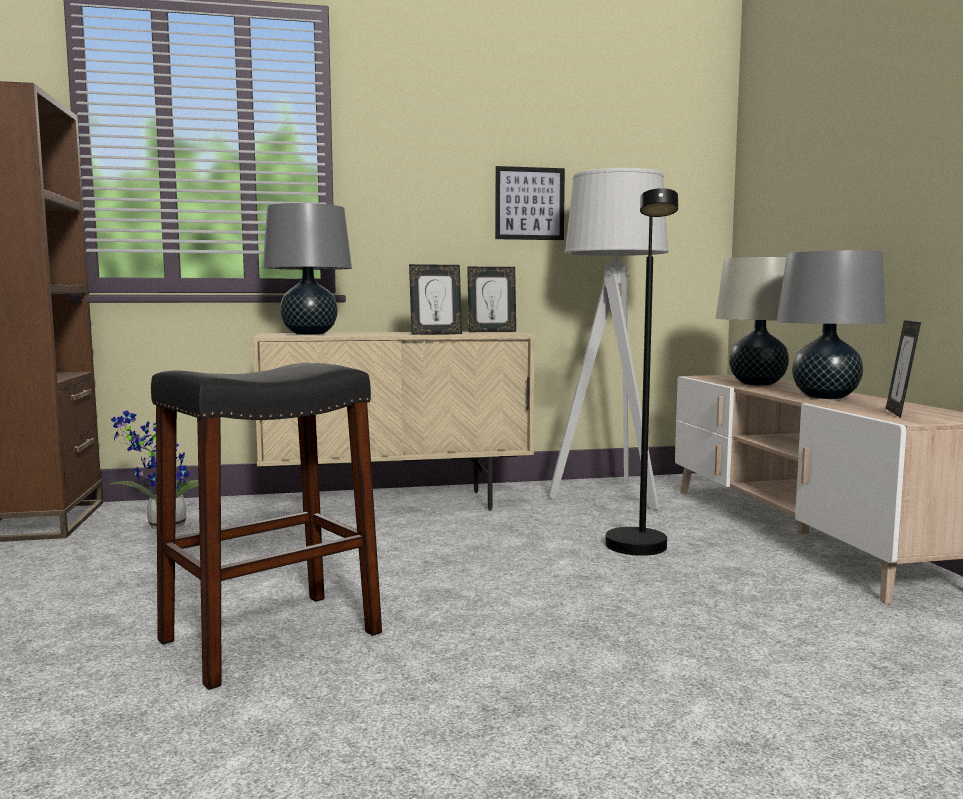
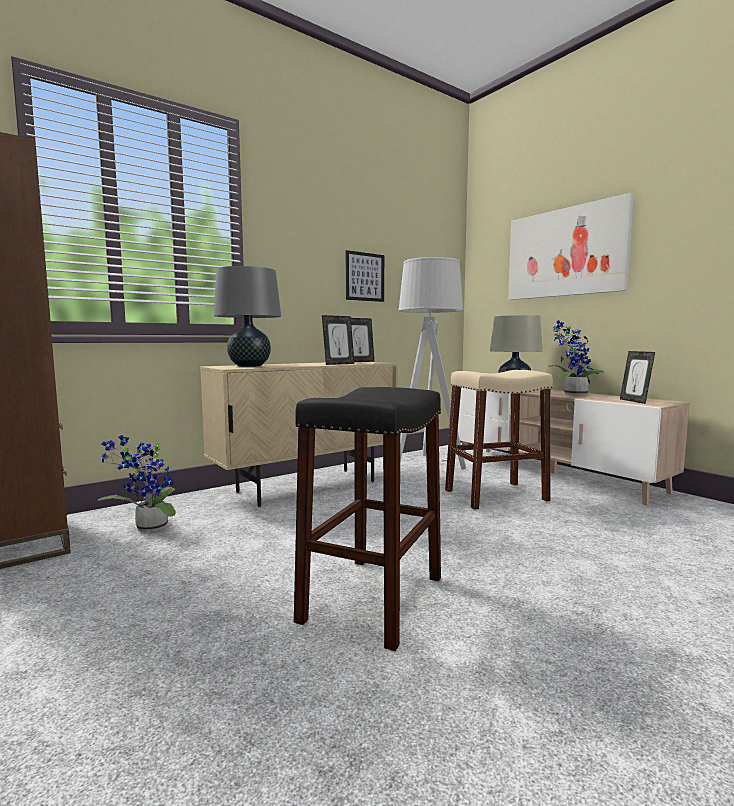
camera: 25 degrees left, 0 degrees up
(639, 551) = (496, 495): black floor lamp -> beige stool
(825, 397) = (572, 394): grey table lamp -> potted plant
(855, 143) = (565, 252): none -> picture

